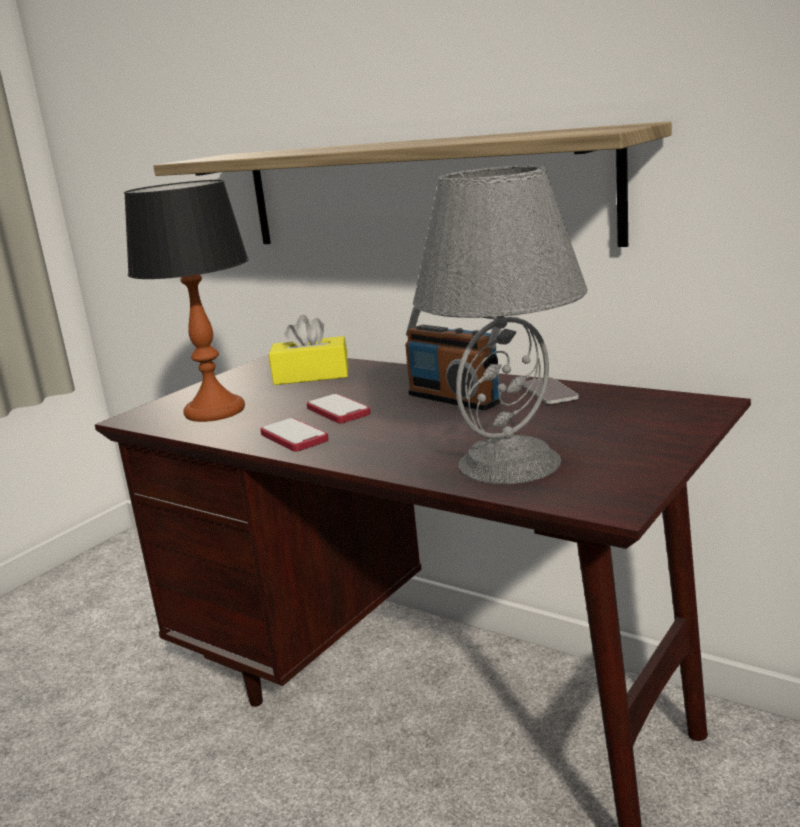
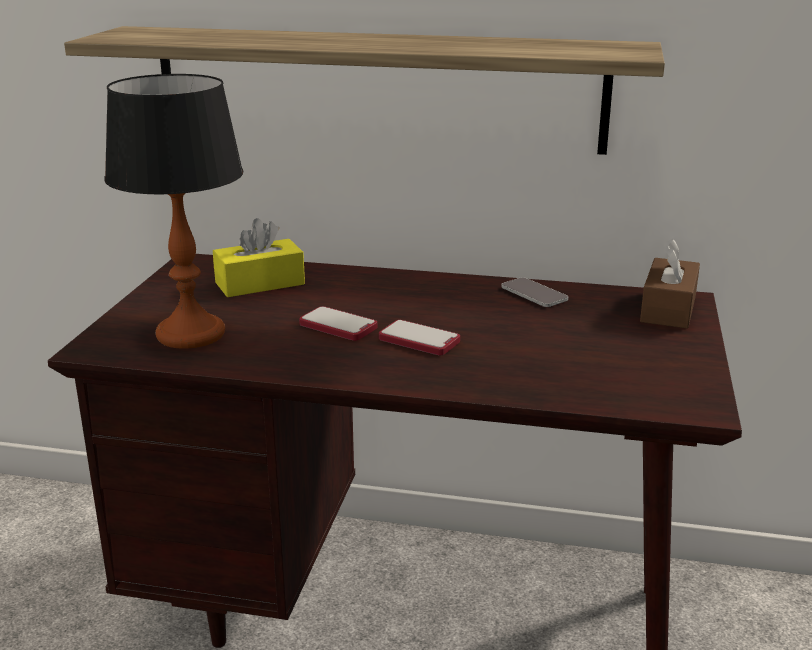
camera: 25 degrees left, 5 degrees up
(294, 437) = (322, 360): phone -> phone (419, 340)
(454, 398) = (448, 305): radio -> none
(509, 462) = (569, 372): grey table lamp -> none
(679, 411) = (668, 309): none -> brown tissue box

